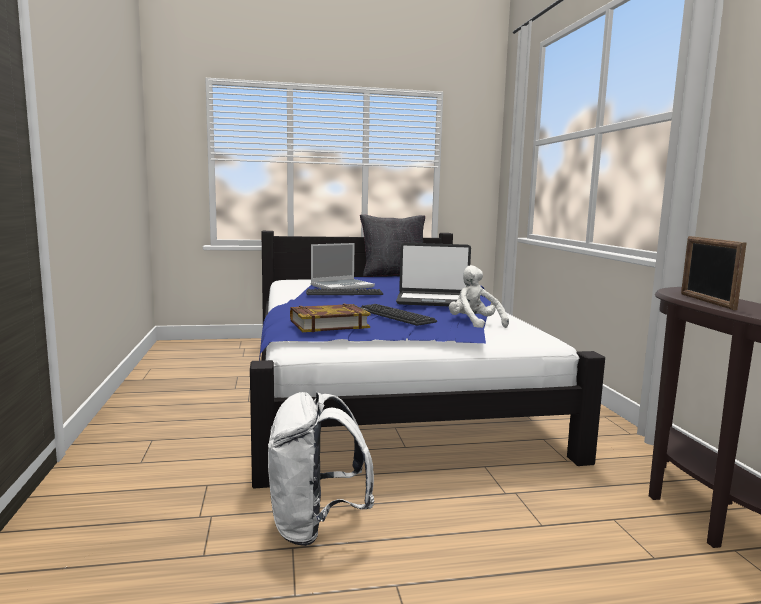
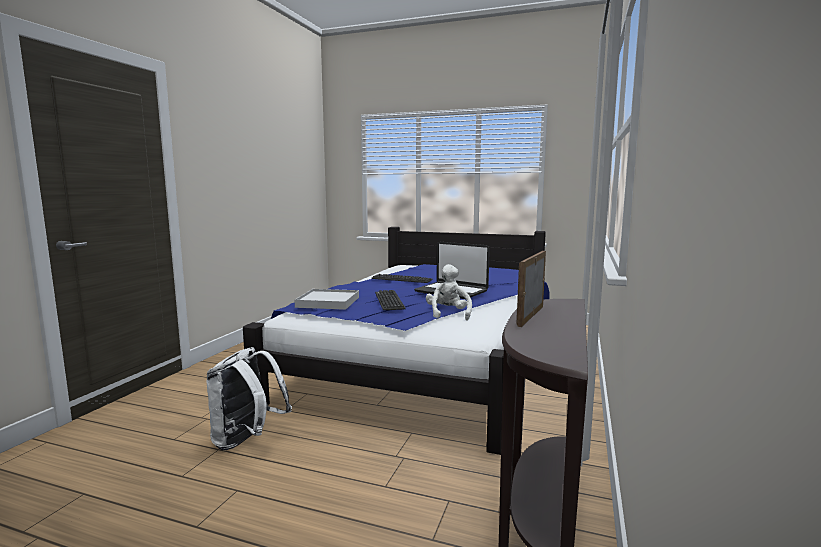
camera: 30 degrees right, 0 degrees up
(328, 324) = (328, 302): book -> white tray
(342, 286) = (419, 273): laptop -> none
(394, 275) = (489, 266): black pillow -> none

